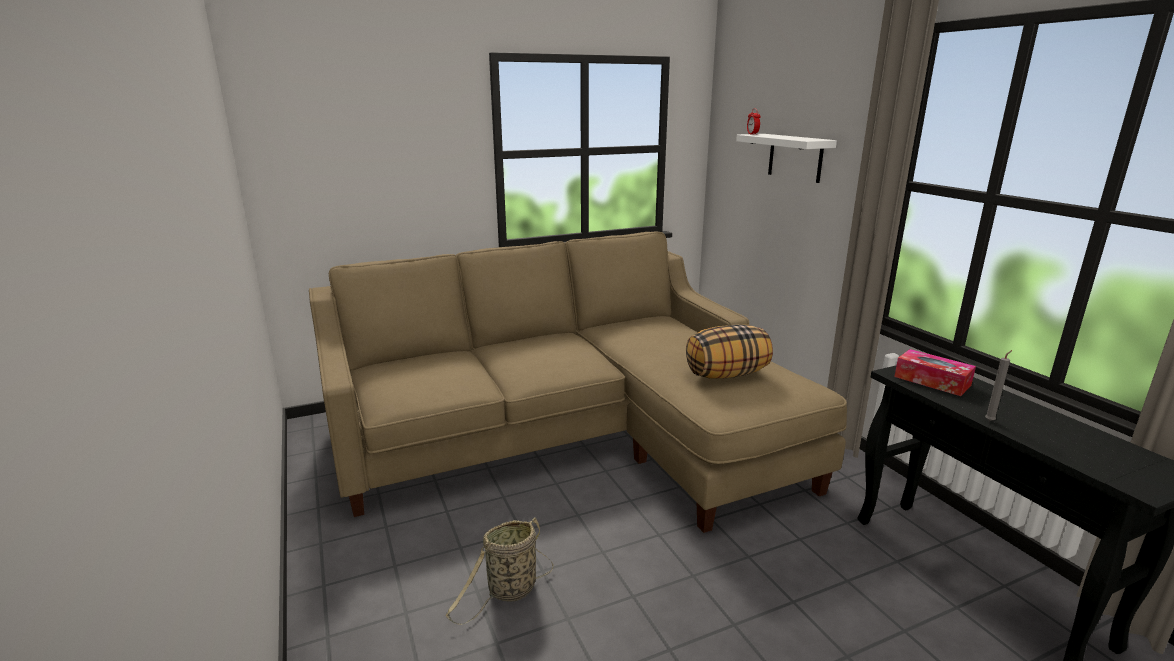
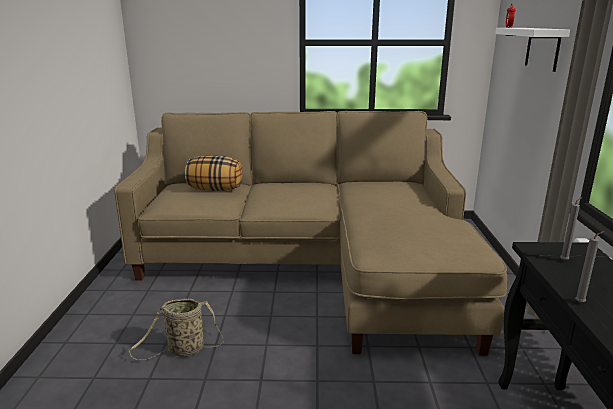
camera: 25 degrees right, 0 degrees up
(726, 374) = (408, 228): pillow -> pillow (215, 189)
(932, 381) = (565, 260): tissue box -> grey candle

